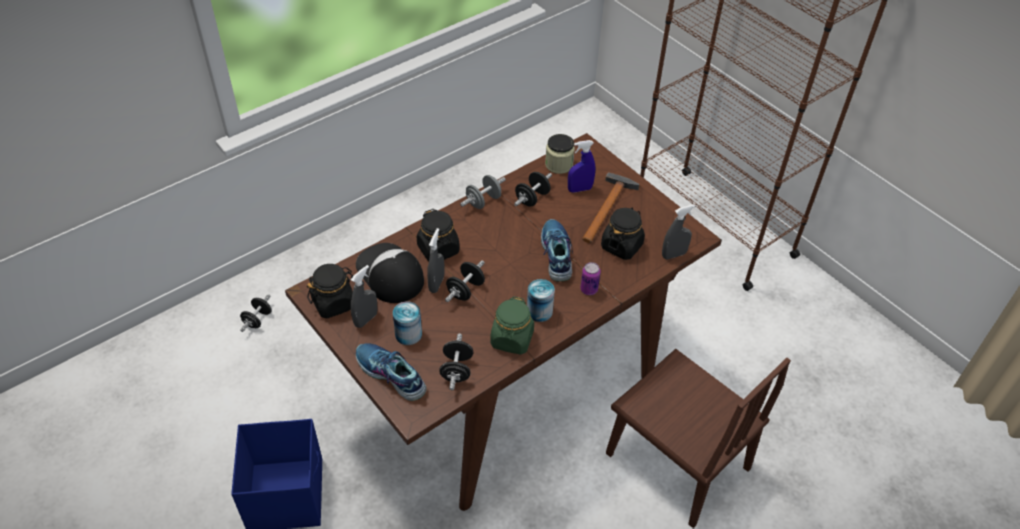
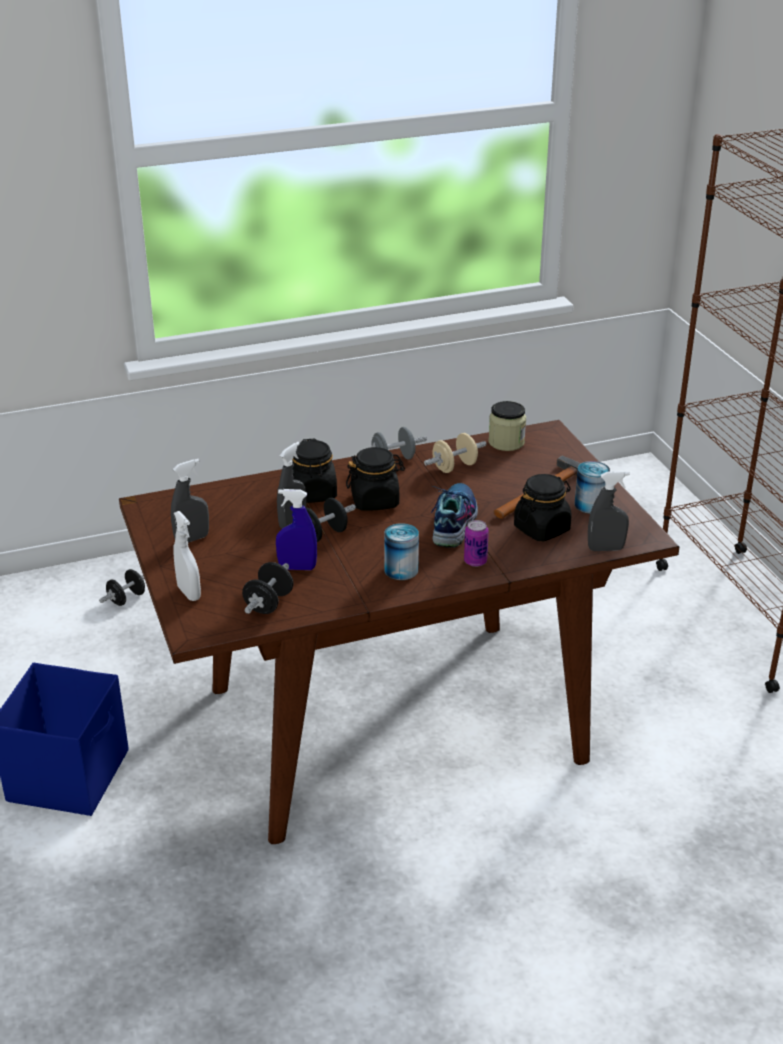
camera: 20 degrees right, 15 degrees down
(334, 303) = (165, 518): black jar -> black jar (375, 500)
(389, 274) = (243, 505): cap -> none
(390, 375) = (189, 593): shoe -> white spray bottle
(408, 334) = (232, 561): can -> can (590, 505)
(512, 339) = (352, 589): green jar -> none
(532, 198) = (454, 467): black dumbbell -> beige dumbbell
(579, 189) = (519, 468): blue spray bottle -> blue spray bottle (297, 568)
(677, 461) = (582, 860): brown chair -> none

